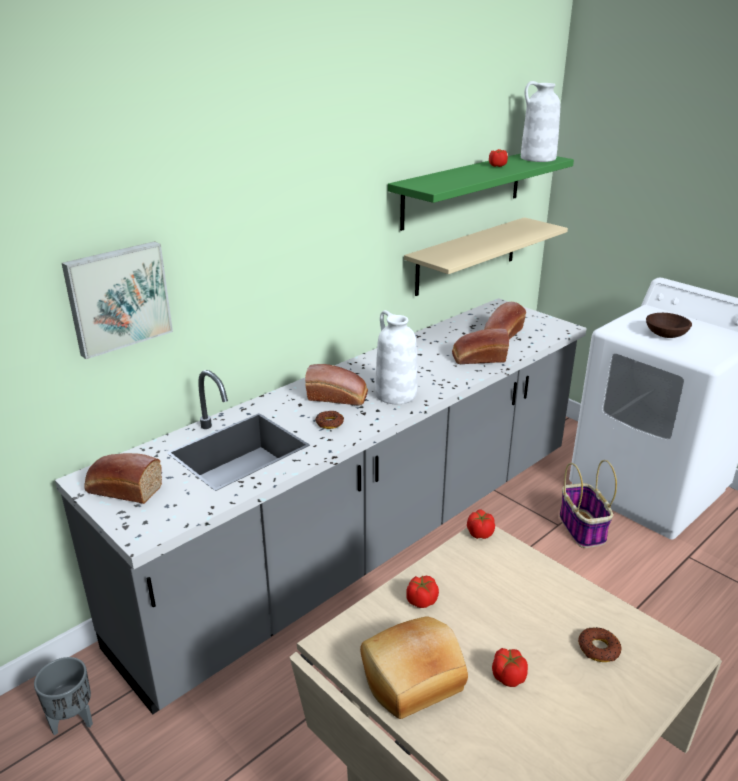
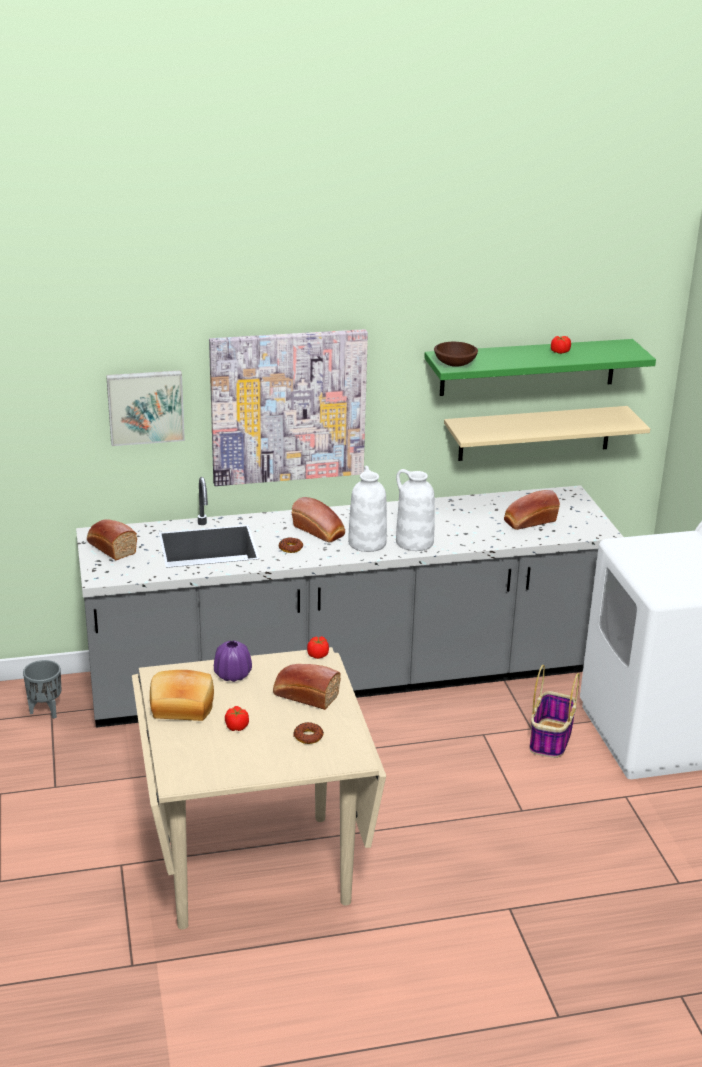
camera: 30 degrees right, 0 degrees up
(272, 267) = (288, 406): none -> picture
(421, 601) = (232, 675): tomato -> purple vase
(478, 358) = (476, 535): bread -> bread (304, 695)
(537, 158) = (619, 350): white vase -> white vase (413, 542)
(666, 335) = (661, 563): brown bowl -> brown bowl (454, 364)

